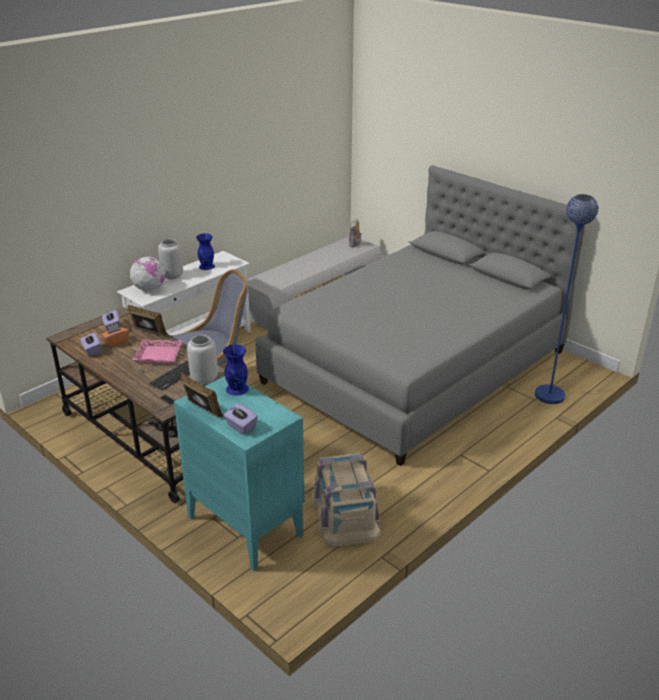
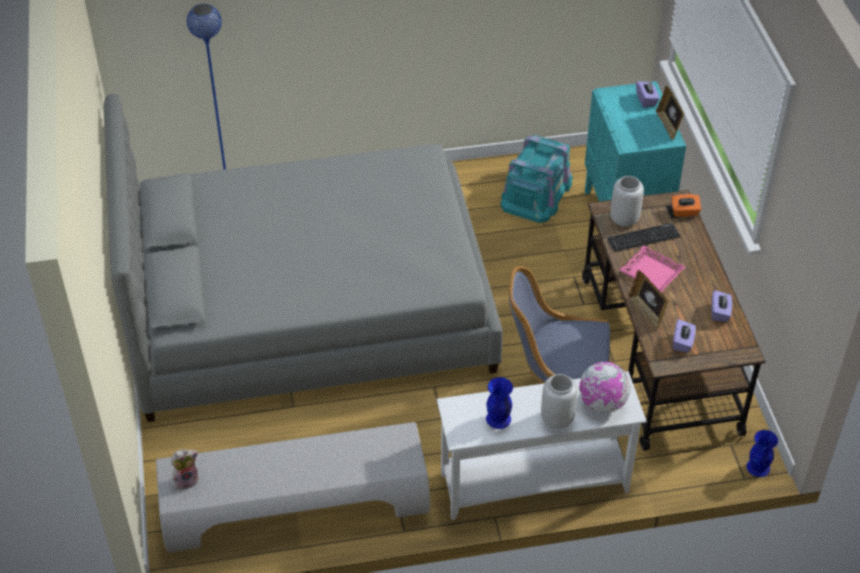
camera: 145 degrees left, 15 degrees up
(116, 342) = (688, 314): orange tissue box -> orange tissue box (684, 212)
(237, 388) = (625, 135): blue vase -> blue vase (758, 467)
(344, 514) = (537, 192): beige storage box -> turquoise storage box

